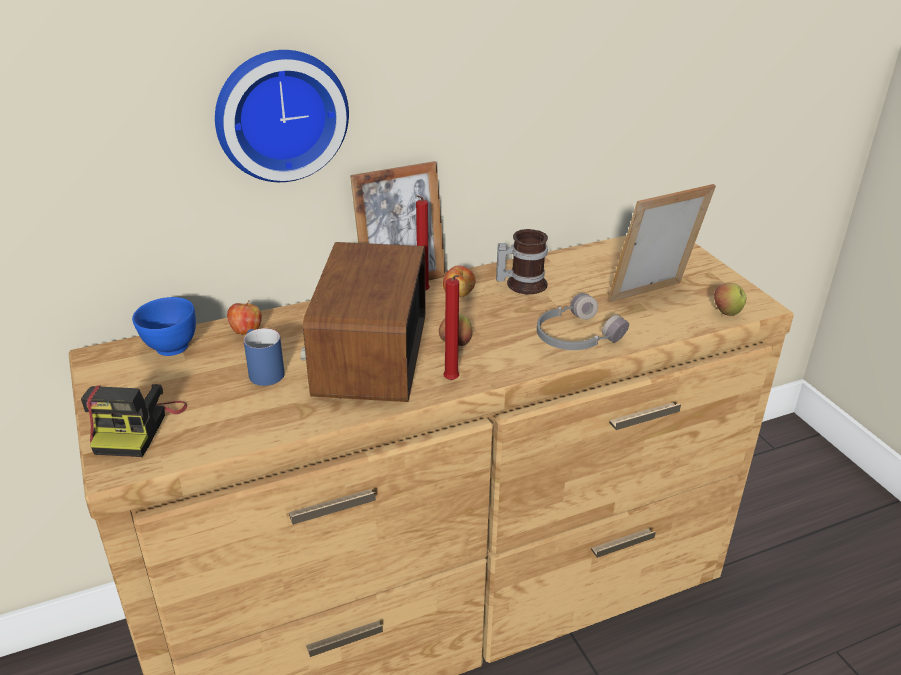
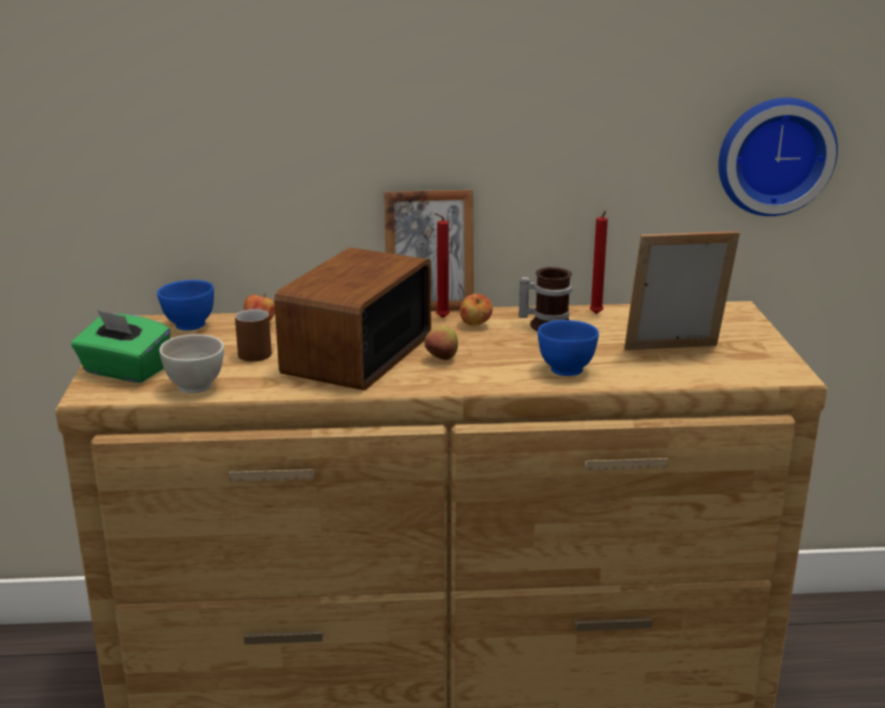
camera: 20 degrees right, 10 degrees down
(137, 427) = (124, 371): camera -> green tissue box
(231, 433) = (195, 387): none -> white bowl
(263, 370) = (254, 351): blue mug -> brown mug
(280, 114) = (318, 123): wall clock -> wall clock (773, 155)
(452, 381) = (416, 383): red candle -> red candle (596, 315)
(575, 336) = (566, 370): grey headphones -> blue bowl
(726, 313) = (747, 375): apple -> none

